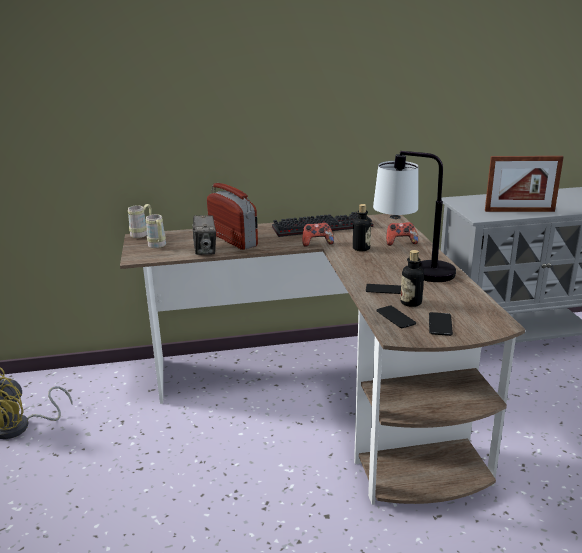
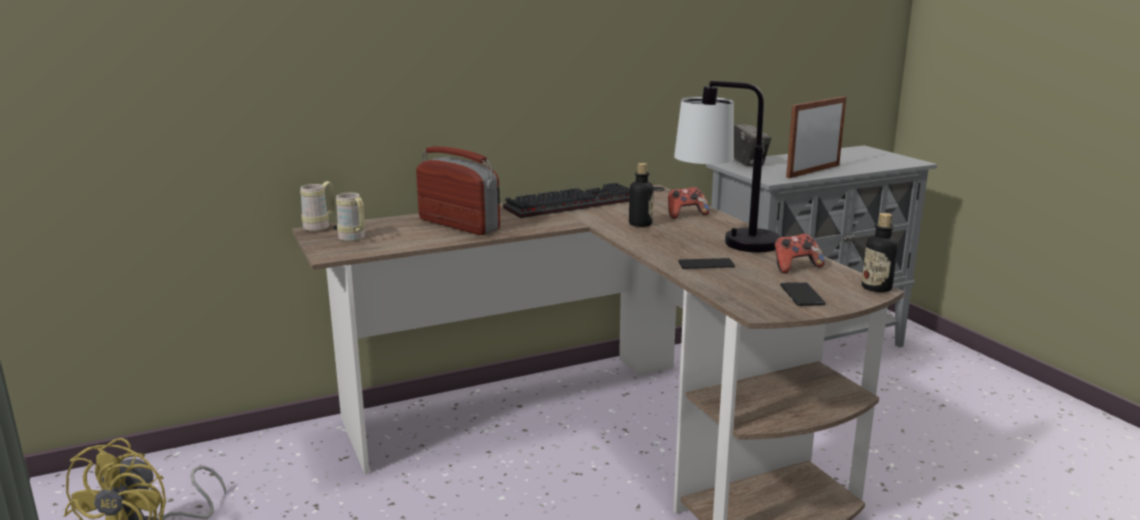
camera: 15 degrees left, 5 degrees down
(205, 250) = (428, 239): camera -> camera (747, 164)
(317, 243) = (578, 222): game controller -> game controller (795, 267)
(395, 317) = (741, 292): phone -> none
(411, 302) = (748, 275): bottle -> bottle (876, 288)
(519, 211) = (813, 171): picture frame -> picture frame turned 150 degrees clockwise

